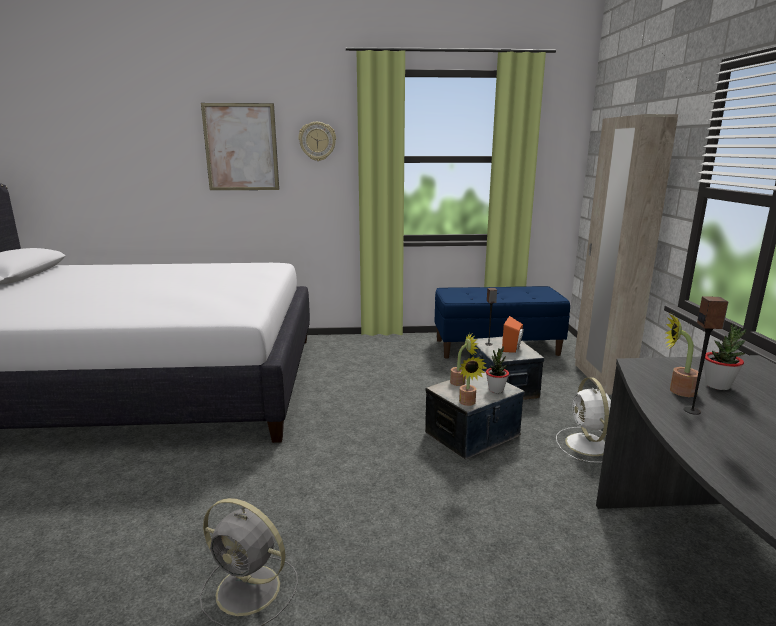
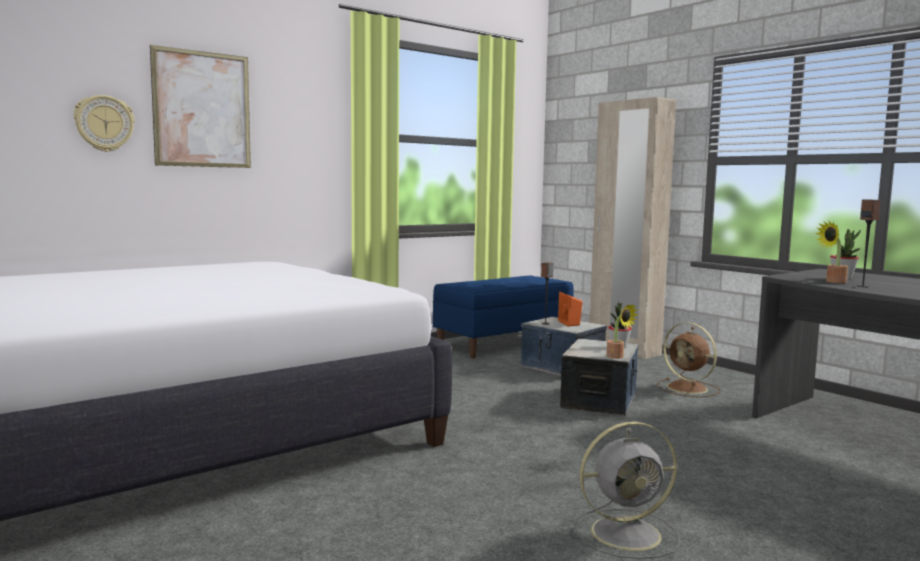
camera: 35 degrees left, 10 degrees down
(317, 141) = (298, 109): wall clock -> wall clock (104, 123)
(460, 382) = (581, 347): potted plant -> none
(588, 445) = (688, 388): white fan -> brown fan

